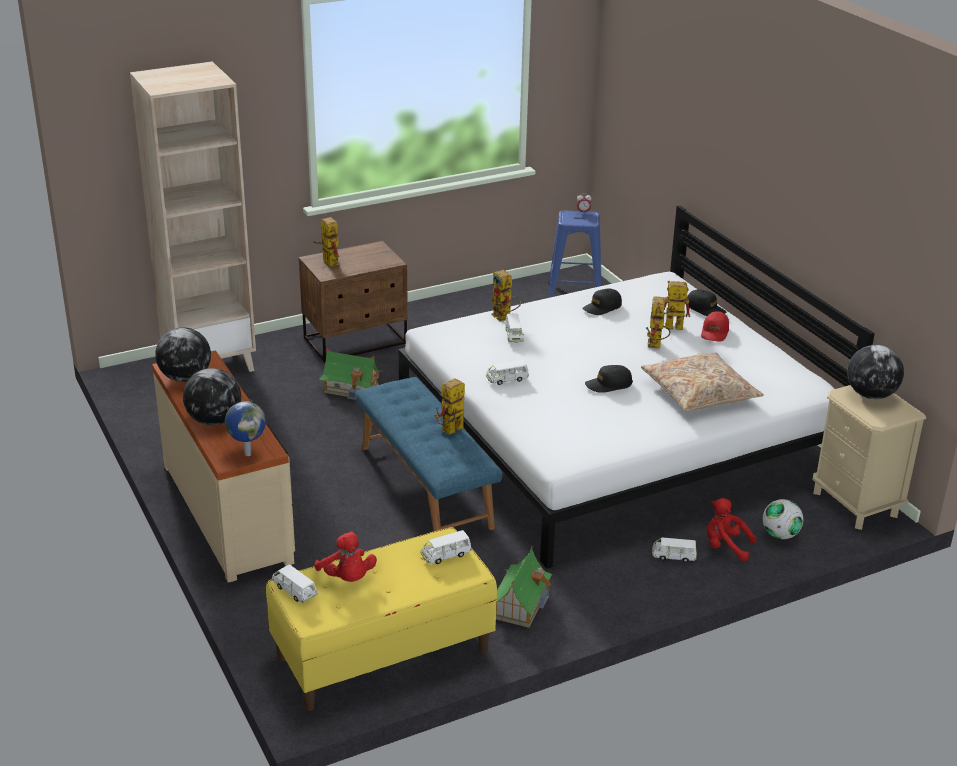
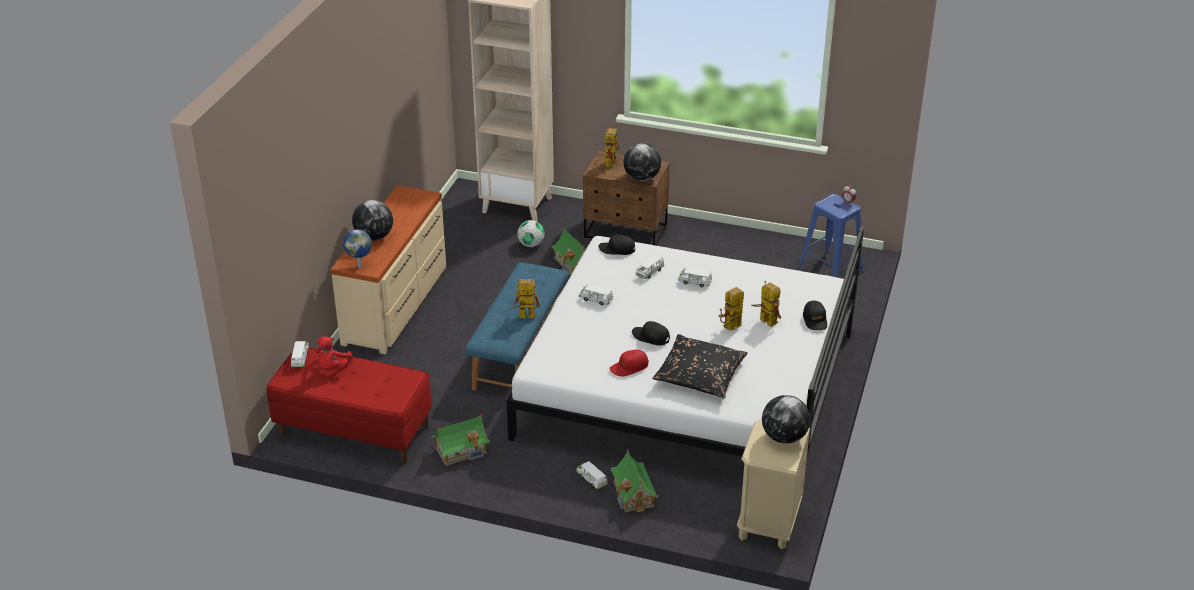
camera: 45 degrees right, 5 degrees up
(186, 378) = (399, 203): globe -> globe (642, 178)
(383, 655) = (353, 431): yellow bench -> red bench
(446, 555) = (397, 385): white toy car -> white toy car (694, 282)
(504, 318) = (666, 257): toy robot -> none
(602, 307) = (743, 282): black cap -> black cap (617, 249)
(699, 393) = (700, 375): beige pillow -> black pillow
(715, 332) = (790, 340): red cap -> red cap (629, 367)
(725, 546) = (633, 494): red plush toy -> toy house
(780, 535) = (681, 509): football -> football (531, 244)

